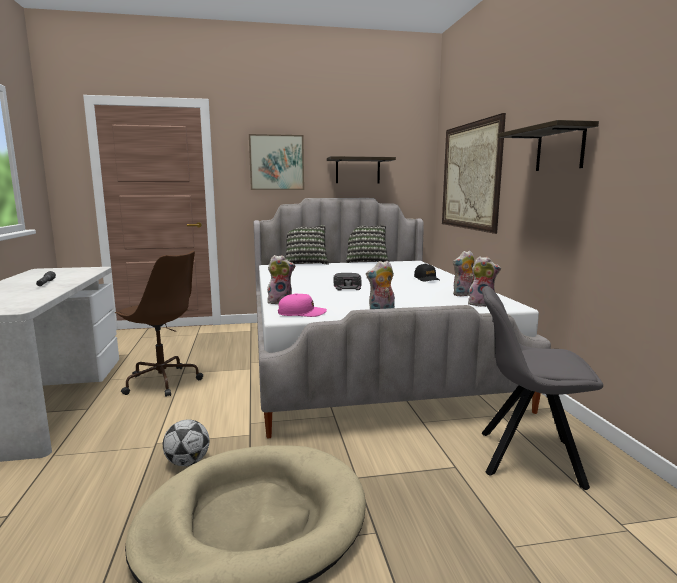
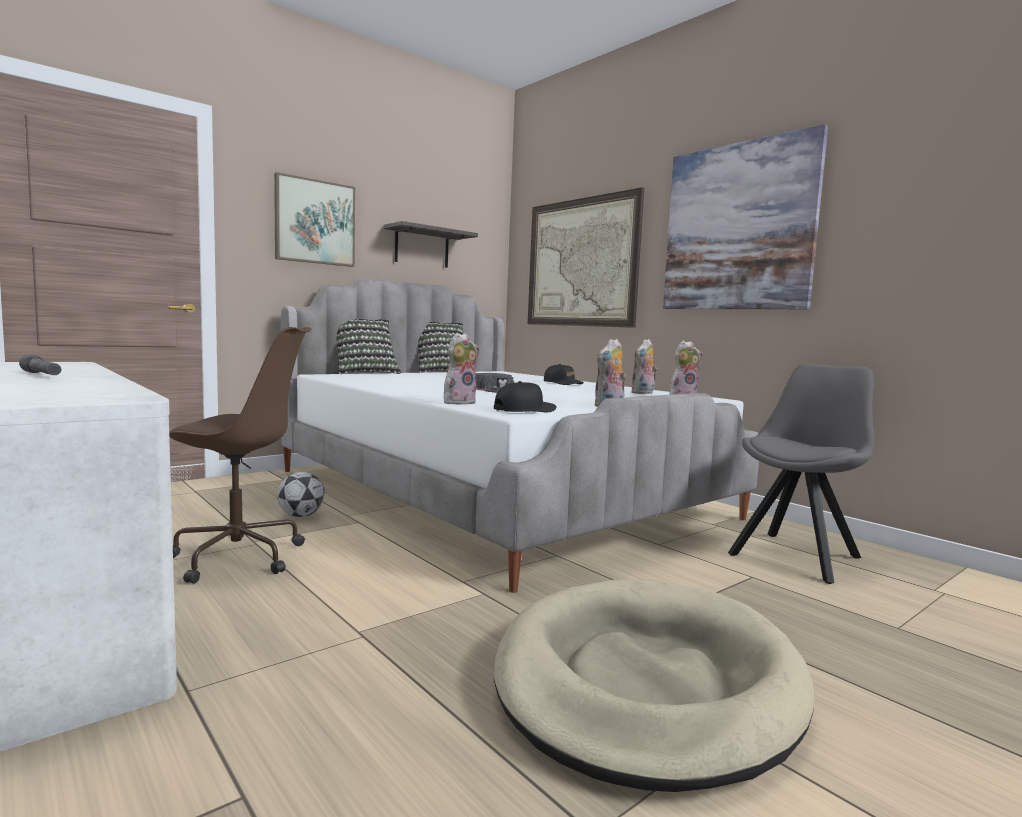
camera: 30 degrees left, 5 degrees down
(187, 462) = (449, 642): football -> football (301, 516)
(302, 313) = (525, 410): pink cap -> black cap
(528, 458) = (796, 556): grey chair -> grey chair turned 150 degrees clockwise
(560, 149) = (738, 227): shelf -> picture

